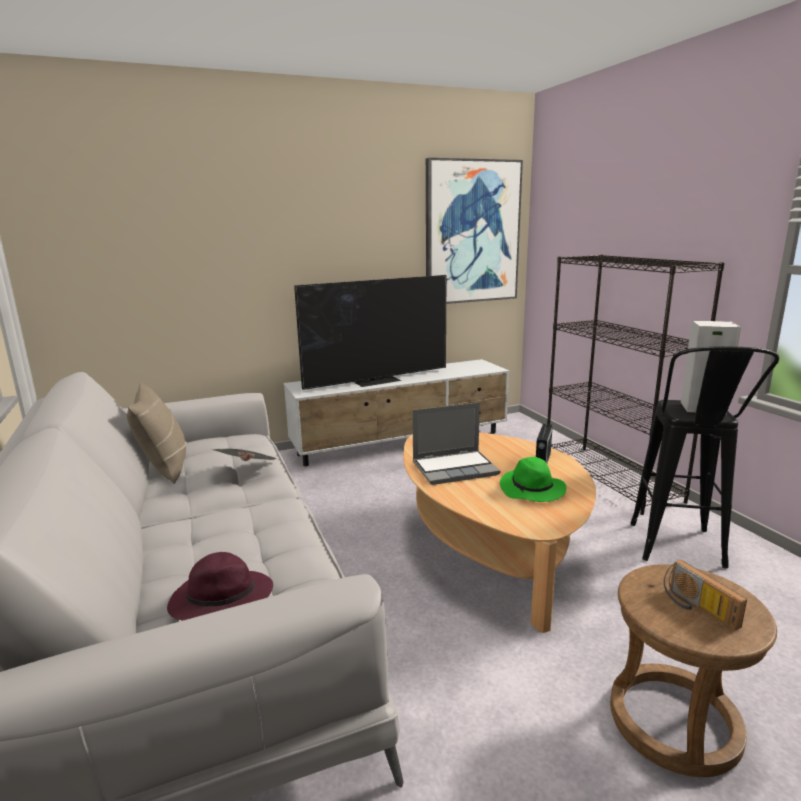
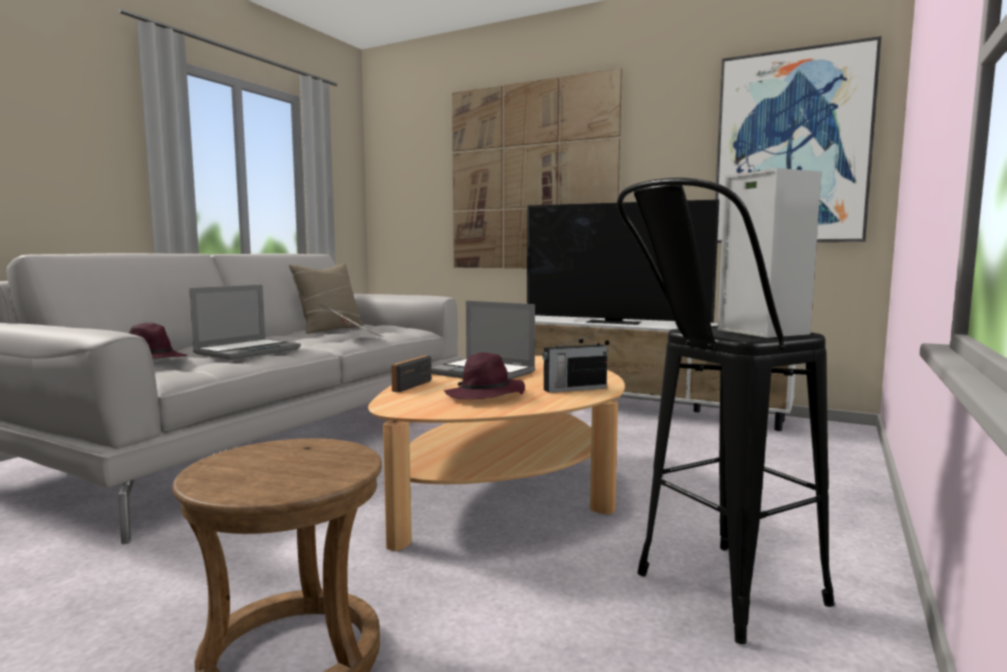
camera: 50 degrees right, 10 degrees down
(250, 534) = (248, 351): none -> laptop
(259, 248) = (531, 177): none -> picture
(532, 490) = (485, 396): green hat -> purple hat
(610, 478) = (832, 509): black bookcase -> none
(696, 607) = (274, 467): radio -> radio (408, 385)

